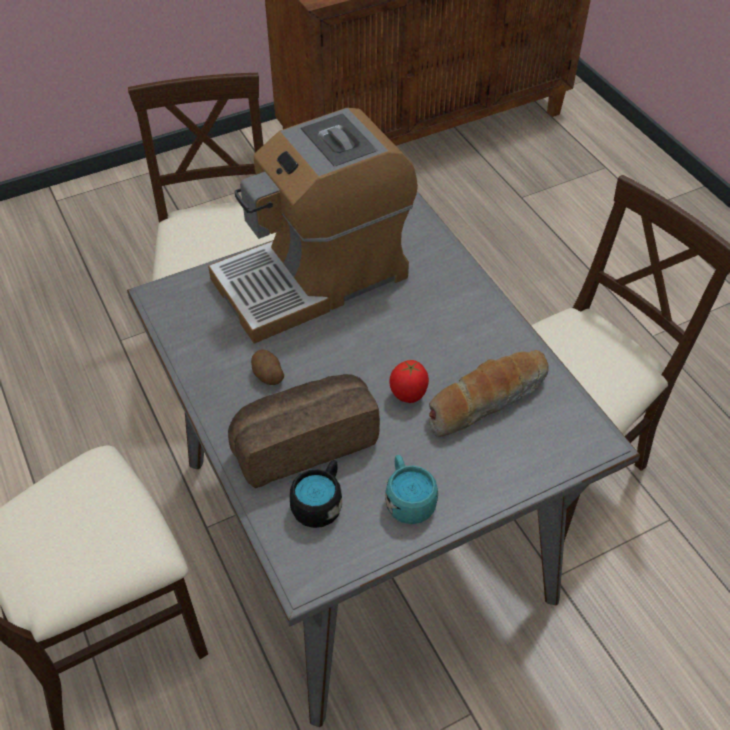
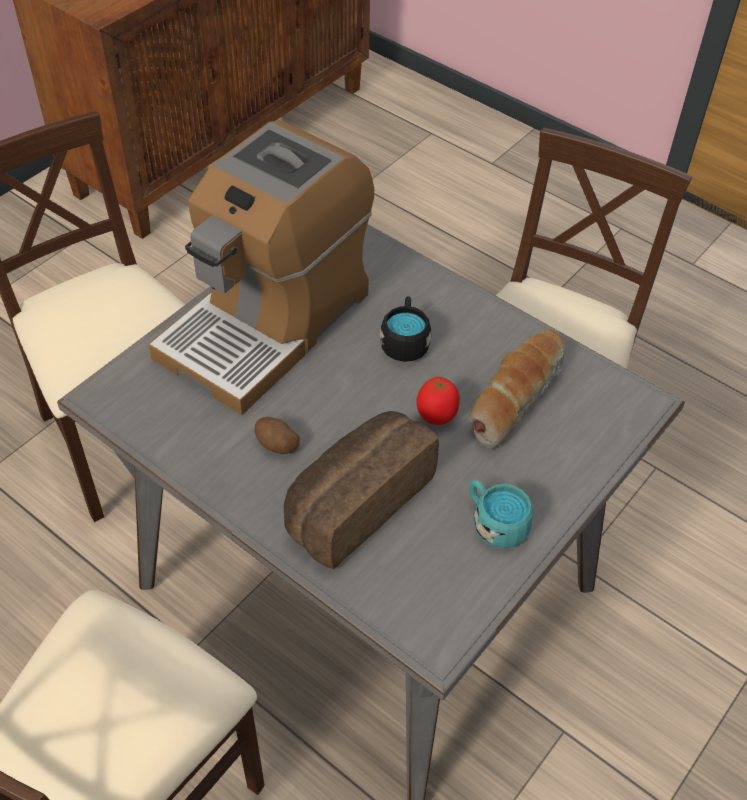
camera: 25 degrees left, 0 degrees up
(320, 502) = (409, 559): black mug -> black mug (405, 341)

